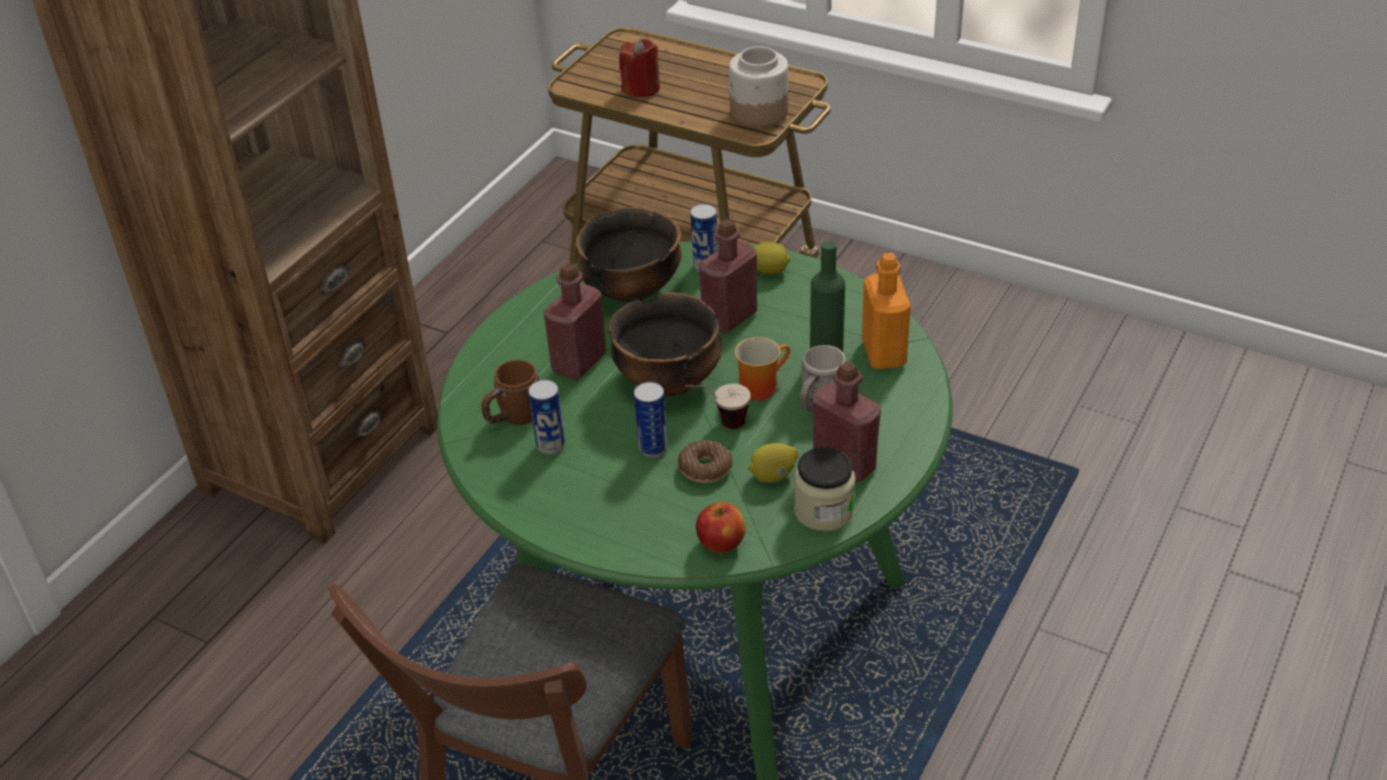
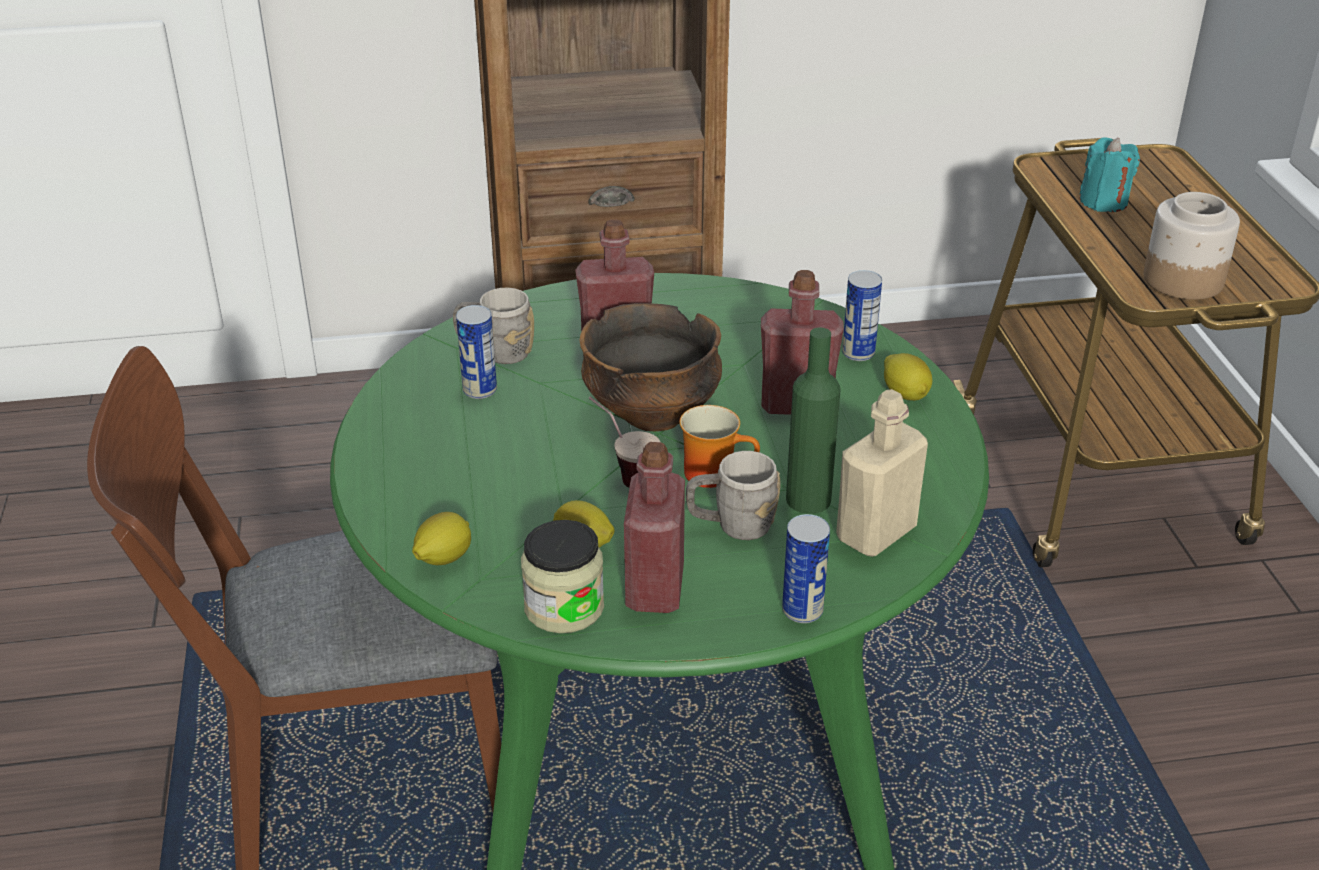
camera: 50 degrees right, 5 degrees down
(513, 418) = (496, 352): brown mug -> grey mug
(630, 290) = (759, 328): bowl -> none
(641, 88) = (1103, 202): red candle -> turquoise candle
(653, 448) = (541, 450): can -> can (802, 610)
(705, 468) = (546, 496): donut -> none
(721, 544) = (443, 558): apple -> lemon
(883, 353) = (876, 533): orange bottle -> beige bottle

